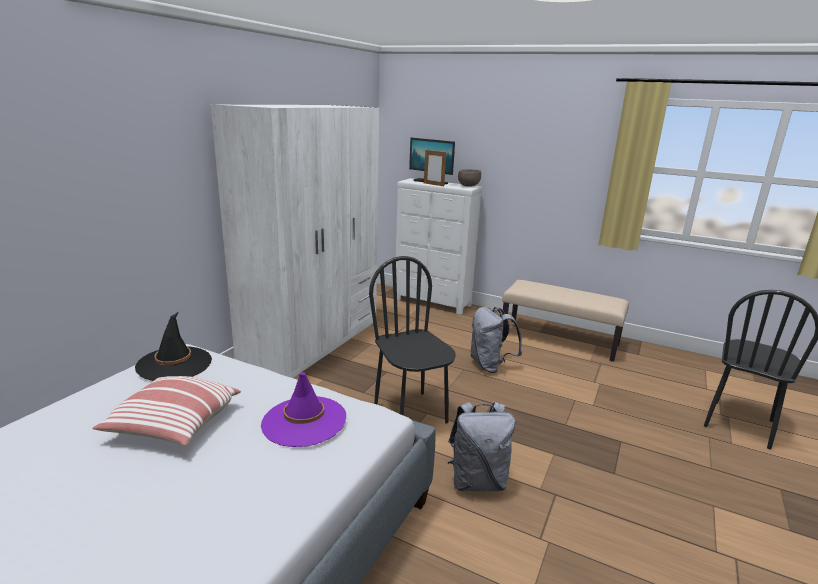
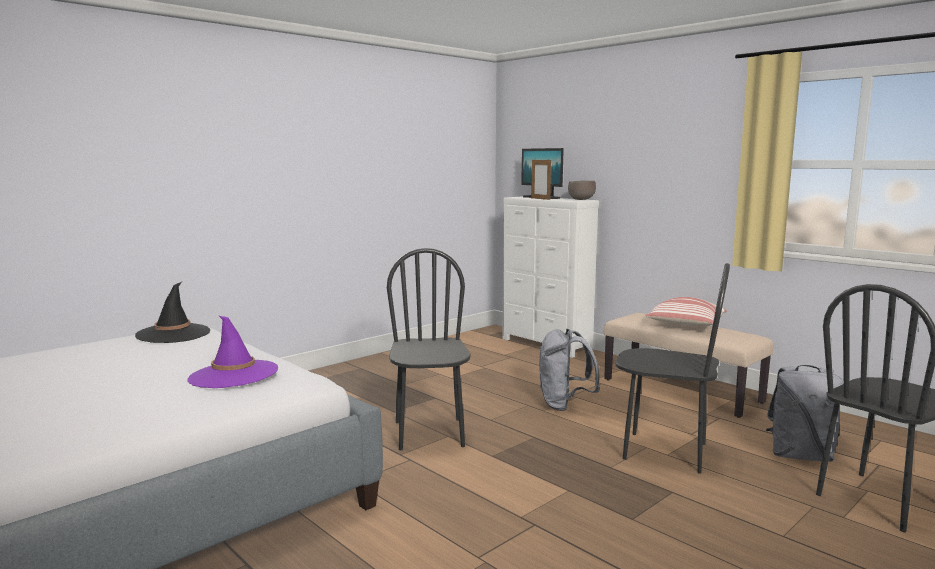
camera: 20 degrees right, 10 degrees down
(173, 425) = (126, 368): pillow -> pillow (685, 326)
(313, 342) = (378, 367): white wardrobe -> none
(477, 481) = (451, 498): grey backpack -> grey backpack (800, 455)
(589, 402) = (665, 451): none -> black chair

